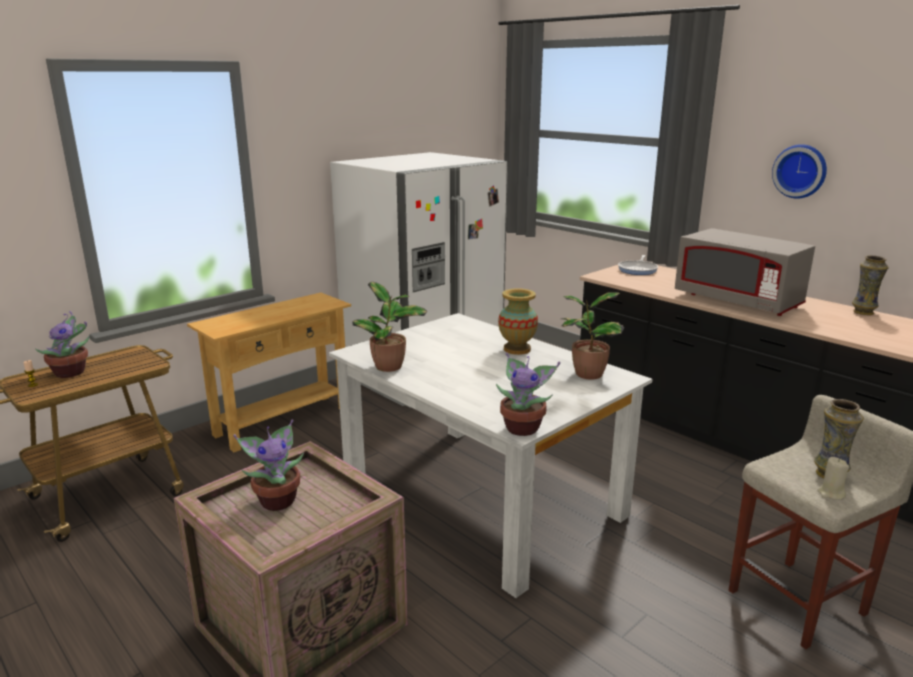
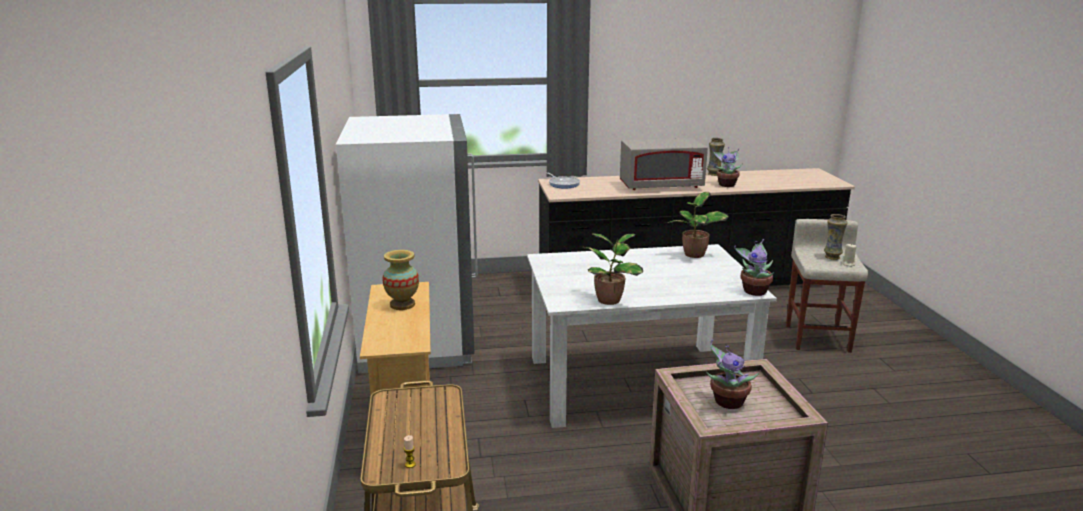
camera: 55 degrees left, 0 degrees up
(72, 372) = (403, 438): potted plant -> potted plant (726, 184)
(517, 349) = (629, 258): vase -> vase (402, 305)
(800, 171) = (648, 91): wall clock -> none

